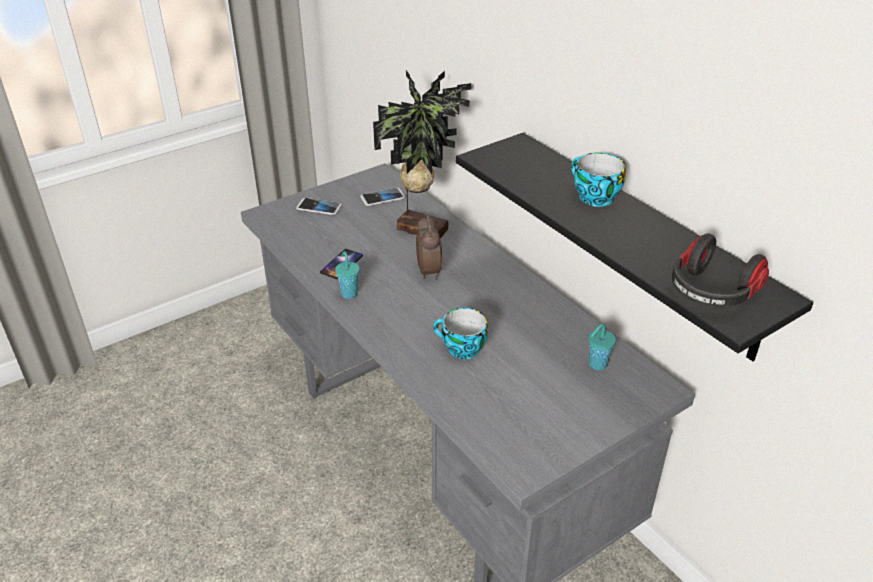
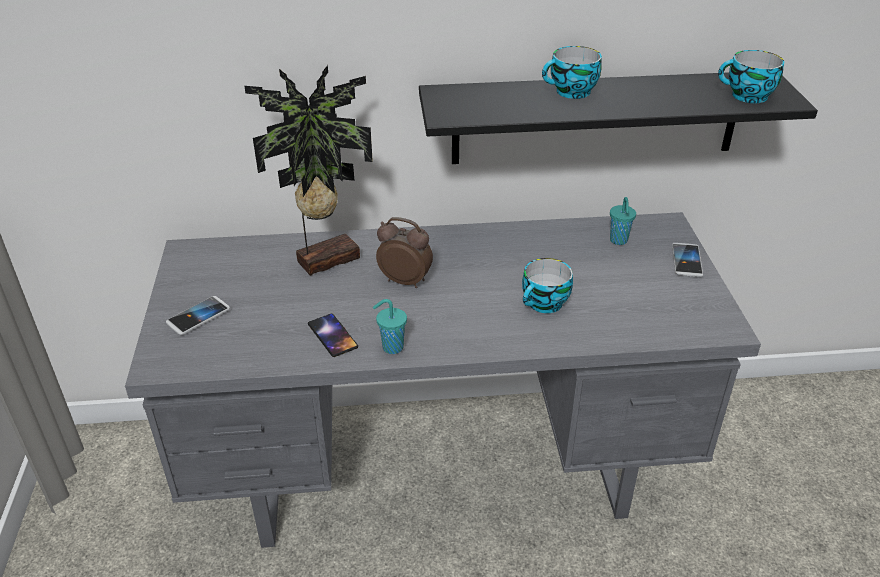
camera: 60 degrees left, 0 degrees up
(382, 198) = (236, 265): phone -> phone (686, 261)
(711, 292) = (747, 96): headphones -> cup

